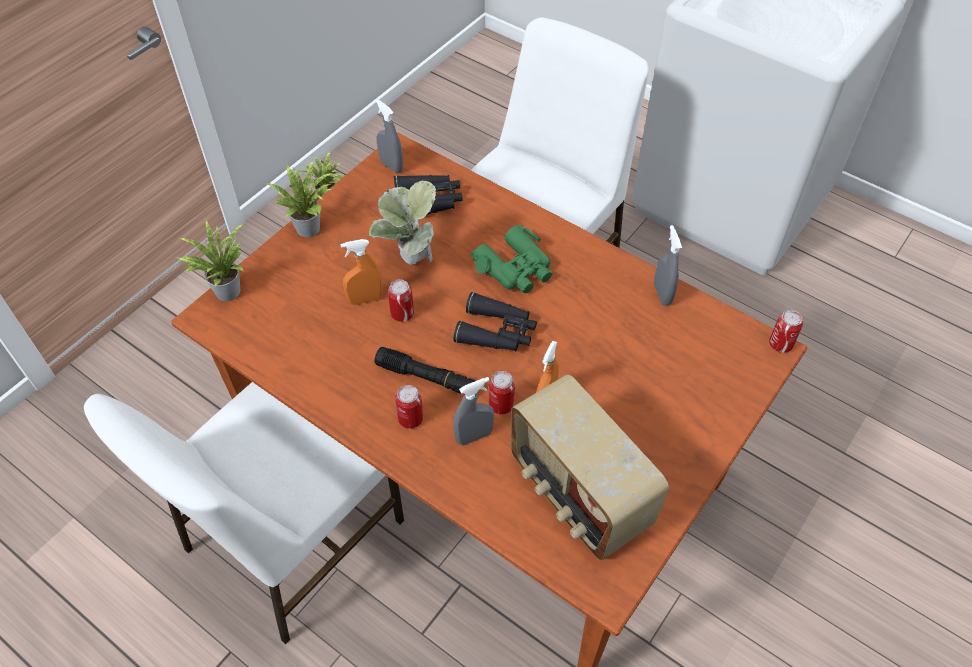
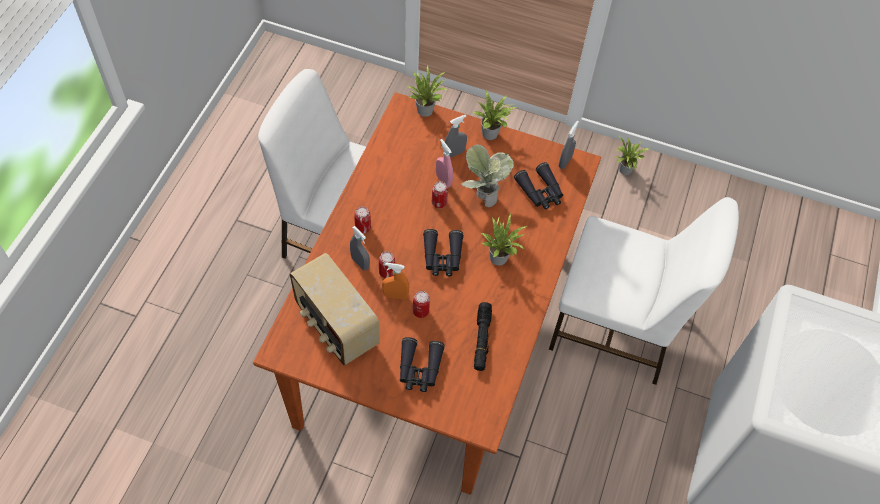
camera: 70 degrees right, 5 degrees up
(365, 299) = (443, 180): orange spray bottle -> pink spray bottle
(426, 378) = (394, 228): black flashlight -> black flashlight (481, 339)
(516, 268) = (499, 256): green binoculars -> potted plant
(578, 494) = (335, 326): radio -> radio turned 75 degrees counterclockwise
(662, 294) = (509, 350): grey spray bottle -> grey spray bottle (454, 153)
(673, 401) = (419, 369): none -> black binoculars
(780, 344) = (490, 432): can -> can (420, 311)

